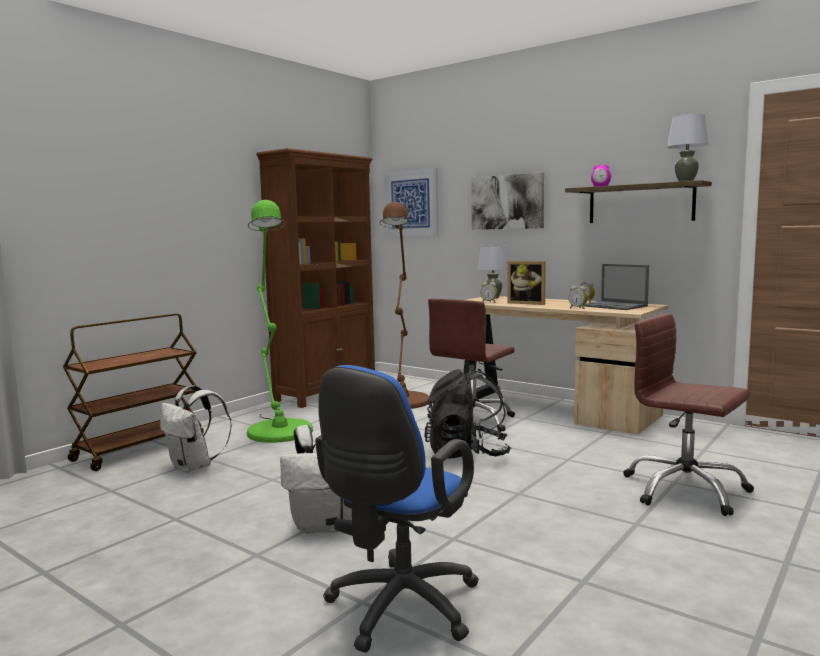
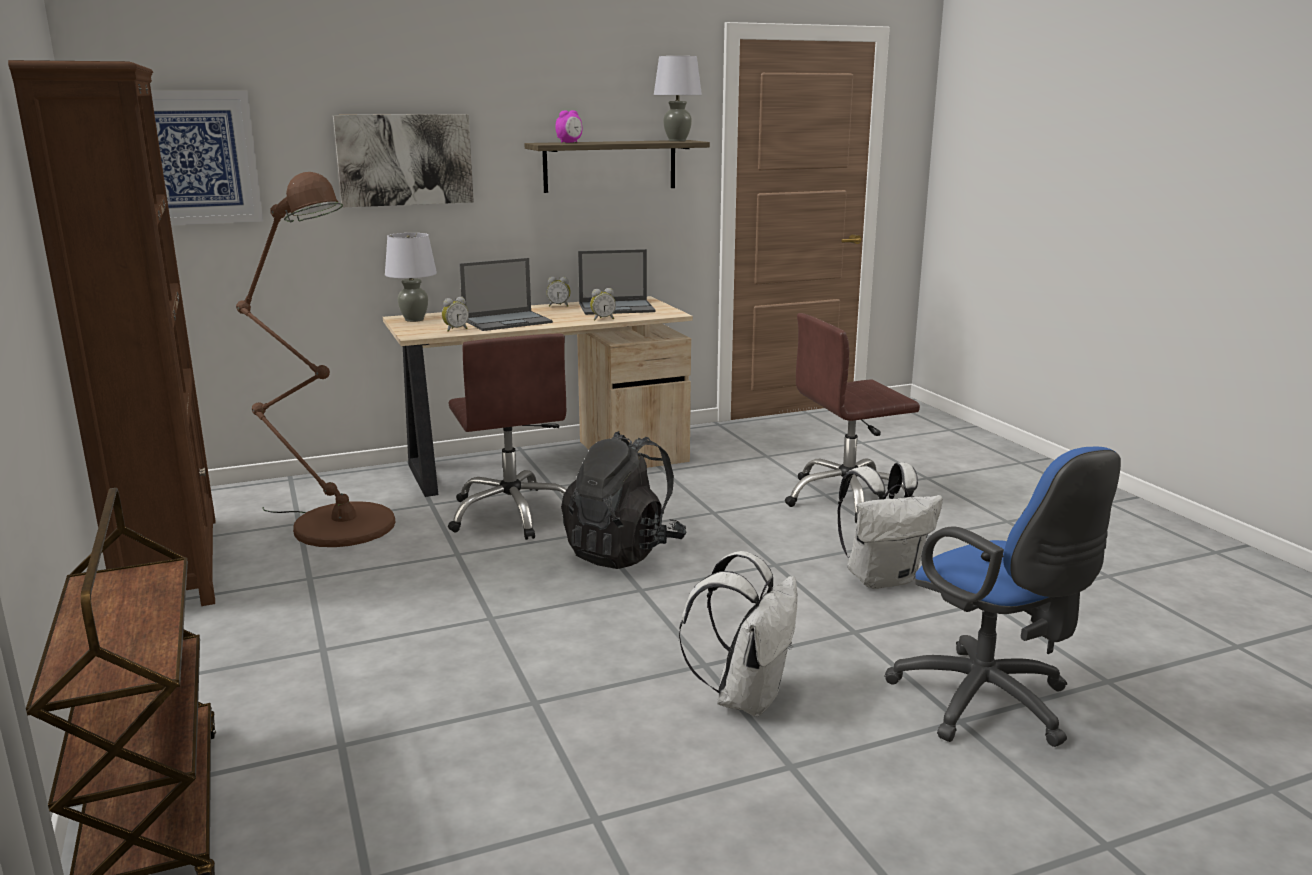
camera: 60 degrees left, 10 degrees up
(194, 467) = (370, 765): white backpack -> white backpack (882, 578)
(278, 429) = (298, 649): green floor lamp -> none
(527, 303) = (508, 321): picture frame -> laptop

